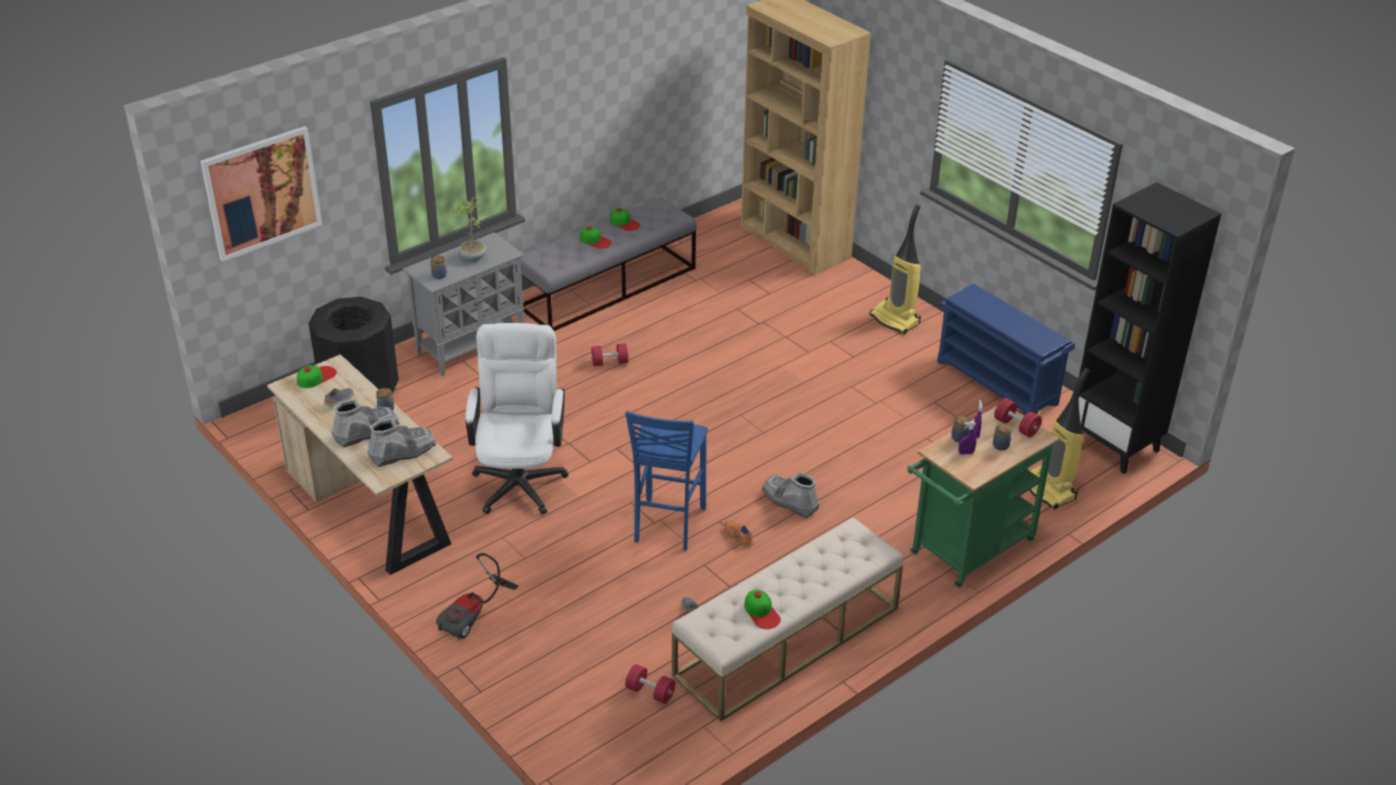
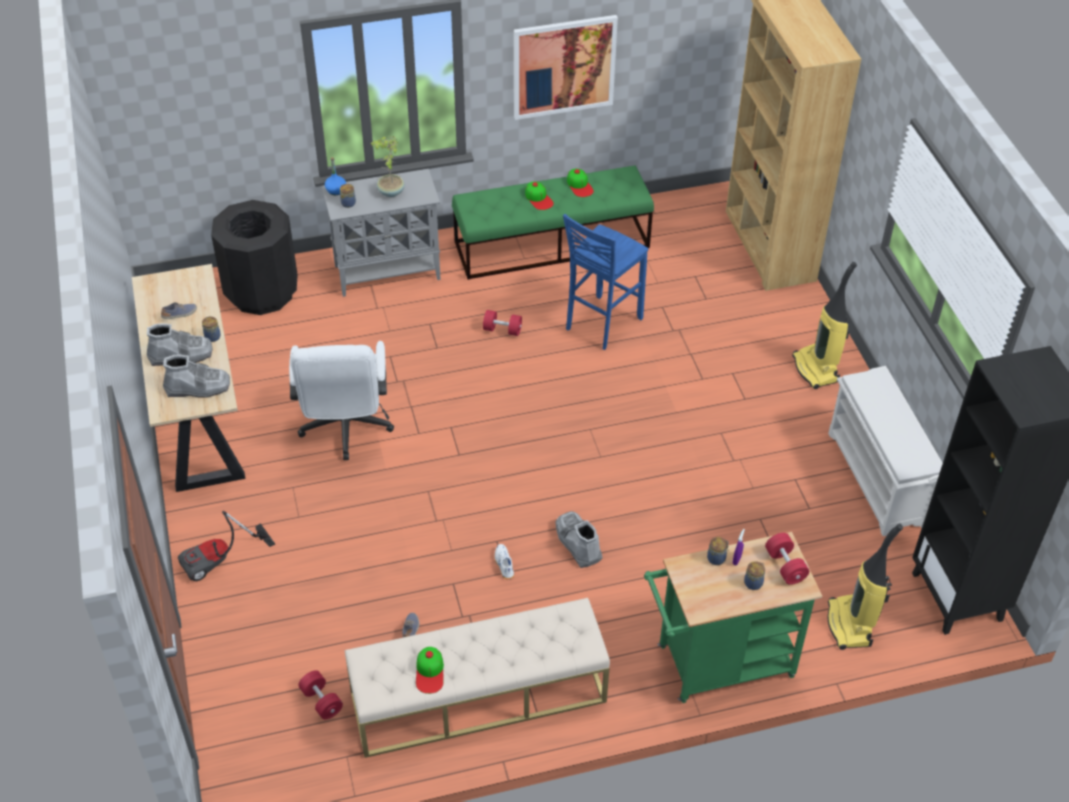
camera: 25 degrees right, 10 degrees up
(262, 192) = (176, 89): picture -> picture (564, 66)
(316, 377) = (176, 282): cap -> none
(419, 268) = (335, 190): none -> blue bottle
(520, 478) = (345, 430): white office chair -> white office chair turned 150 degrees clockwise
(608, 287) = (552, 244): grey bench -> green bench
(667, 526) = (445, 528): blue stool -> blue stool (601, 324)
(738, 536) = (503, 564): orange shoe -> white shoe
(966, 453) = (710, 579): purple spray bottle -> none
(998, 383) = (878, 479): blue shoe rack -> white shoe rack

